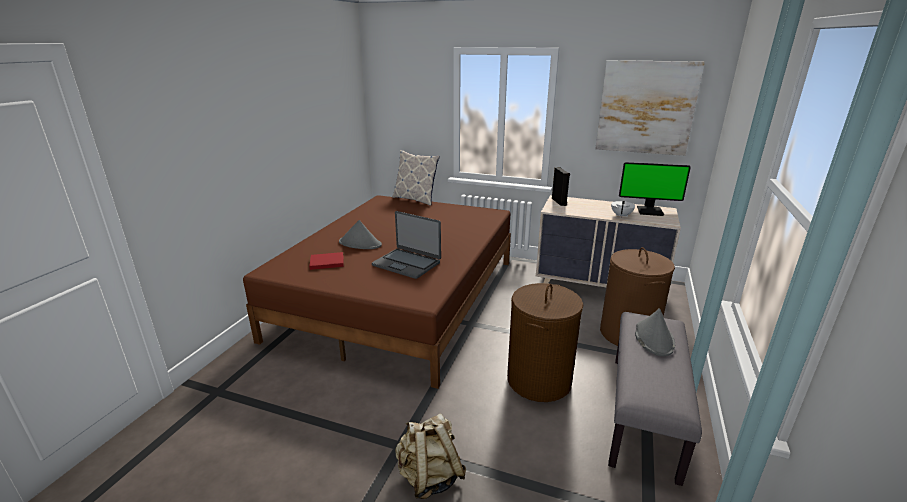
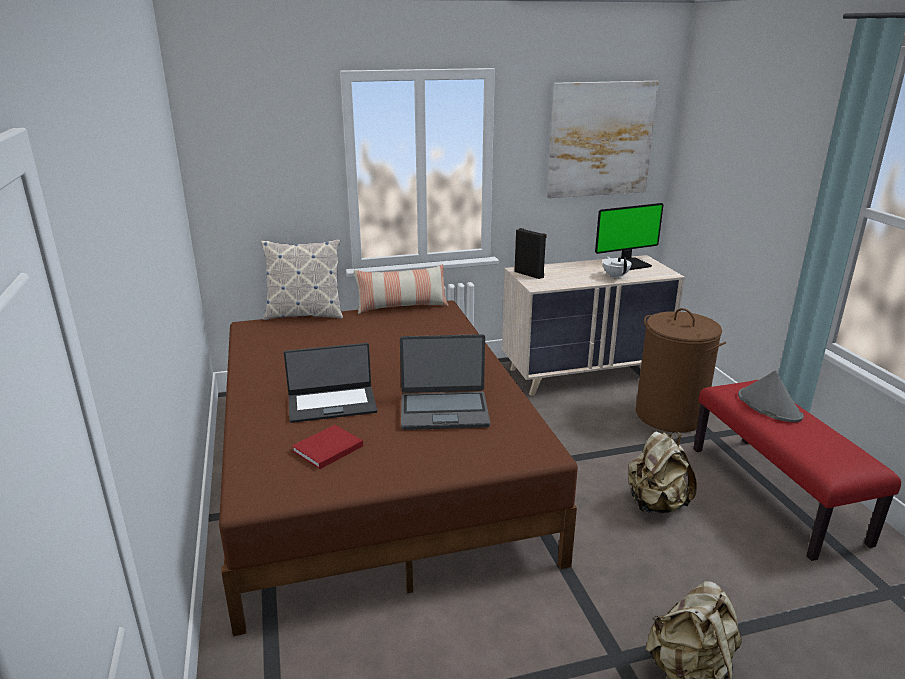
camera: 35 degrees left, 0 degrees up
(360, 243) = (332, 404): grey hat -> laptop
(472, 207) = (402, 306): none -> pillow
(539, 380) = (656, 504): brown laundry basket -> beige backpack
(644, 414) = (776, 494): grey bench -> red bench

